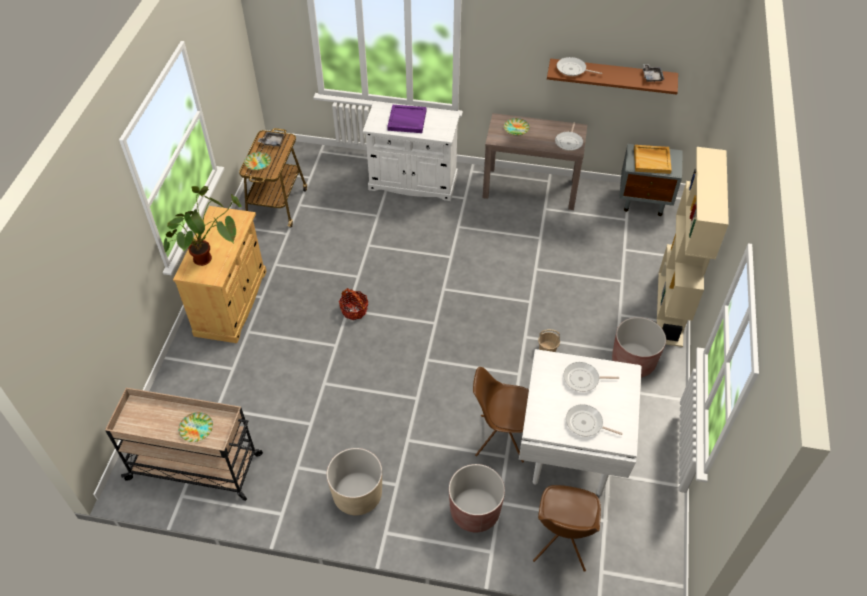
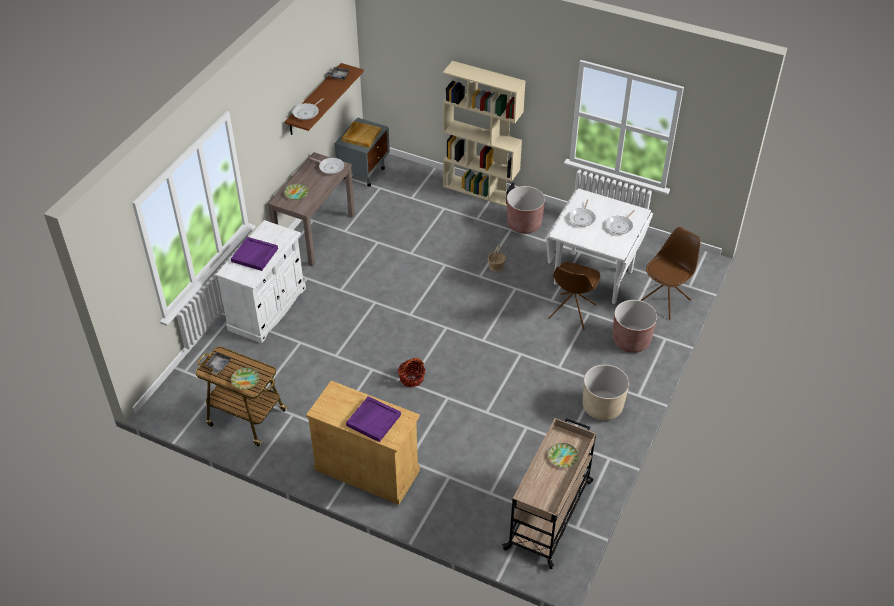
camera: 75 degrees left, 5 degrees down
(209, 253) = (373, 420): potted plant -> purple tray
(561, 543) = (665, 300): brown chair -> brown chair turned 75 degrees counterclockwise

